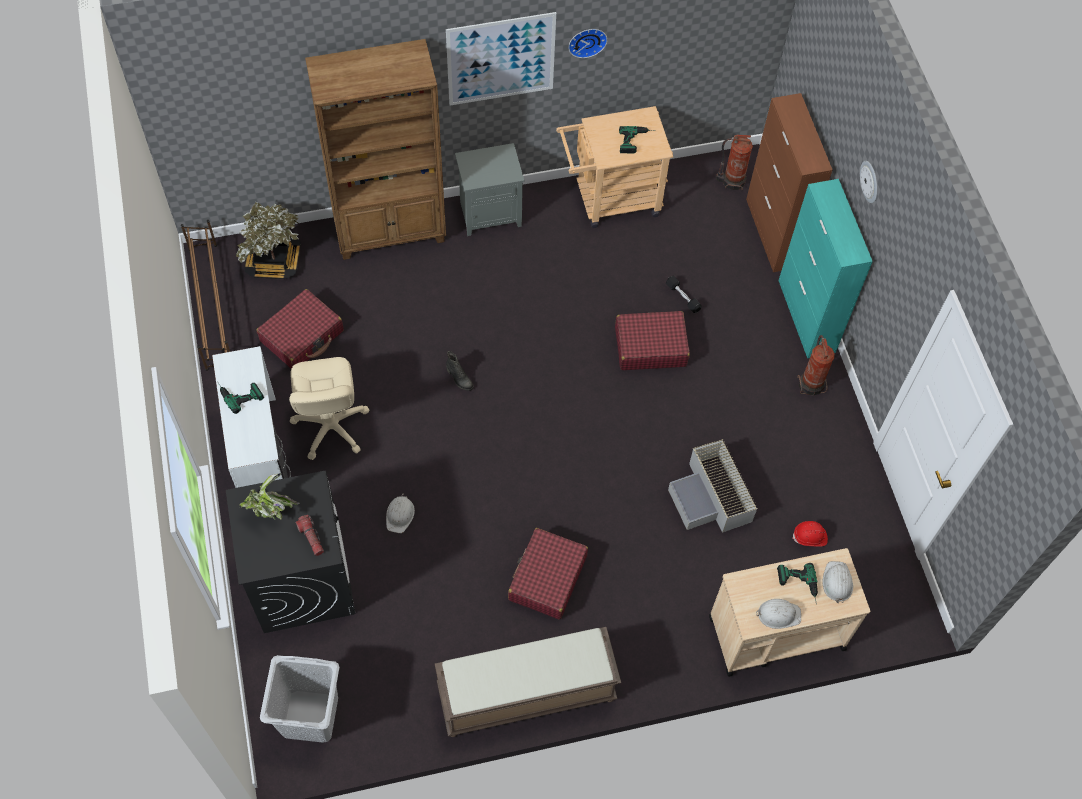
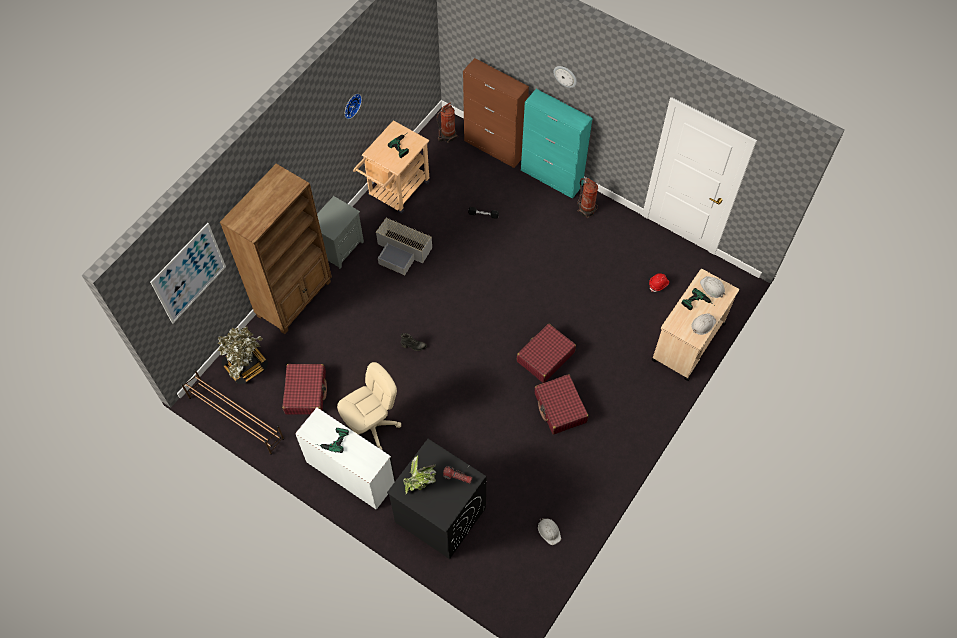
camera: 40 degrees left, 0 degrees up
(309, 716) = (516, 578): grey laundry basket -> none
(330, 427) = (372, 426): beige office chair -> beige office chair turned 75 degrees counterclockwise
(400, 515) = (456, 440): white hard hat -> white hard hat (549, 531)
(501, 59) = (314, 148): picture -> picture (189, 273)
(525, 694) = (607, 472): brown bench -> none
(650, 346) = (492, 252): red suitcase -> red suitcase (545, 357)
(711, 497) = (596, 302): grey storage box -> grey storage box (402, 251)

